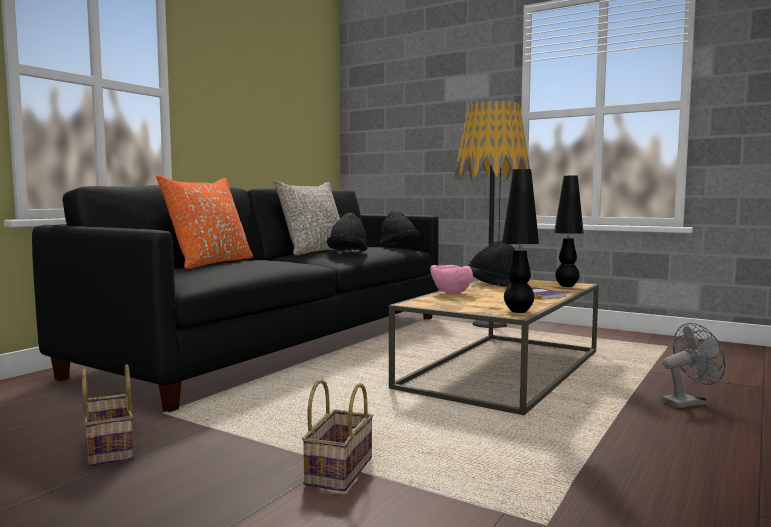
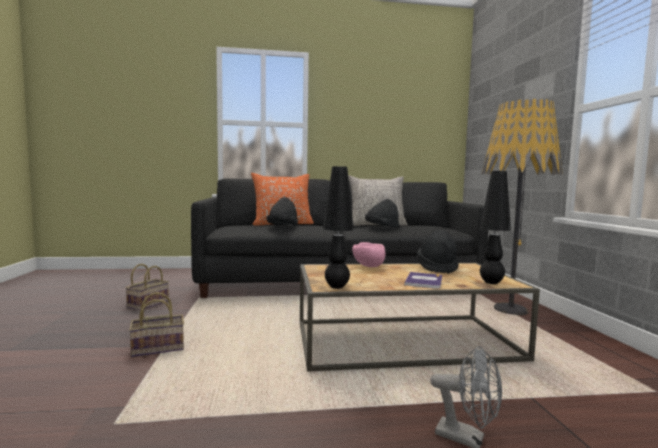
camera: 50 degrees right, 0 degrees up
(398, 246) = (448, 228): black hat -> black hat (282, 227)

